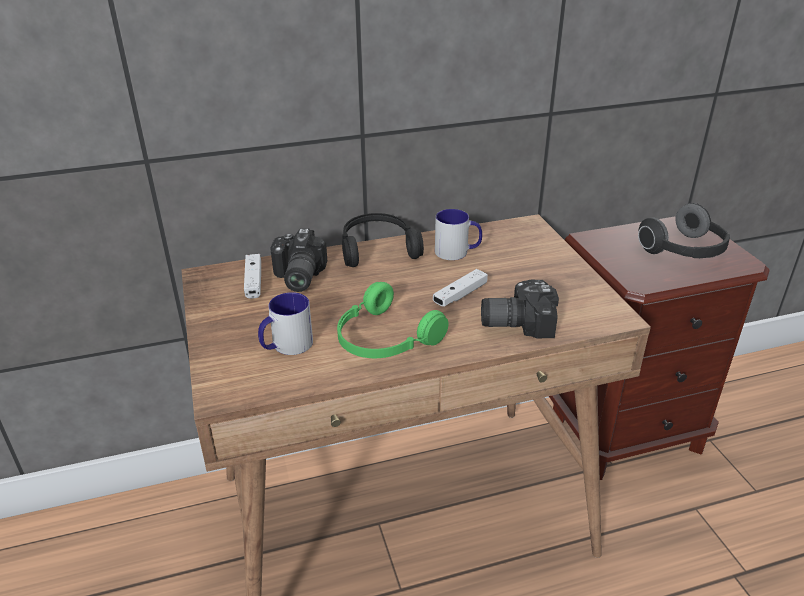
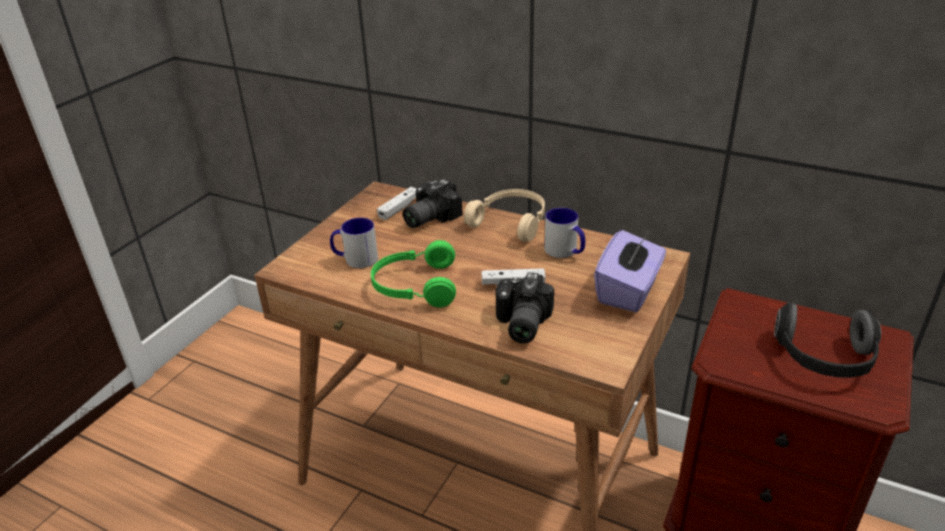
camera: 45 degrees right, 0 degrees up
(377, 248) = (511, 221): black headphones -> beige headphones
(515, 322) = (520, 324): camera -> camera turned 120 degrees counterclockwise
(546, 259) = (628, 291): none -> purple tissue box

